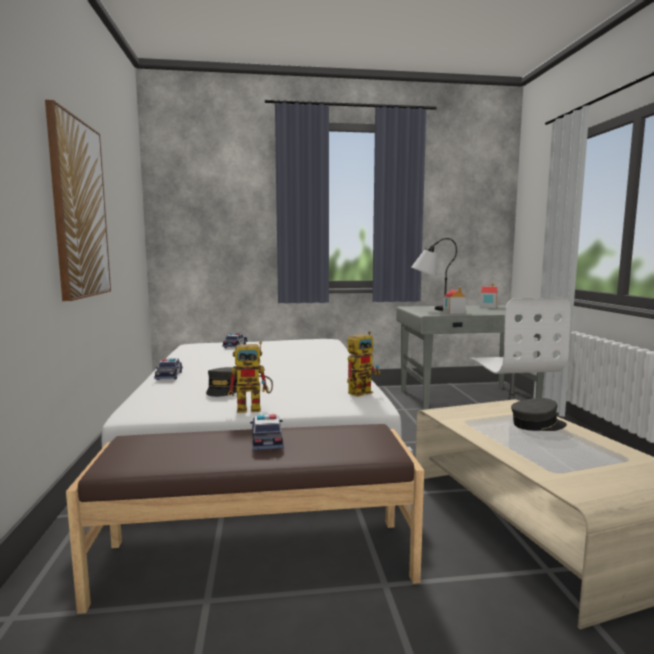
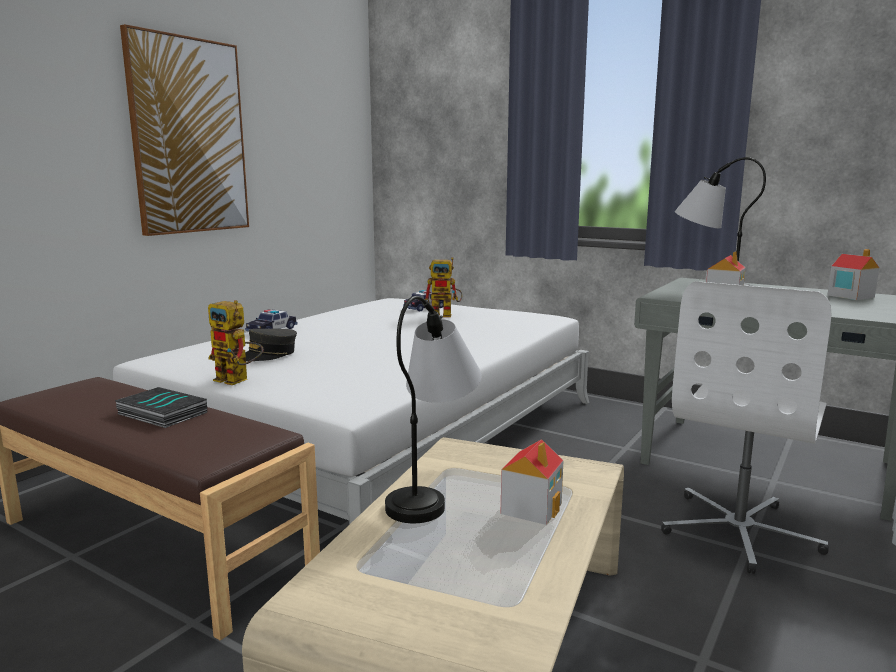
camera: 40 degrees right, 5 degrees up
(267, 440) = (160, 413): toy car -> book
(362, 391) = (385, 391): toy robot -> toy robot (446, 315)
(488, 432) = (433, 491): none -> table lamp
(537, 425) = (531, 508): grey cap -> toy house

